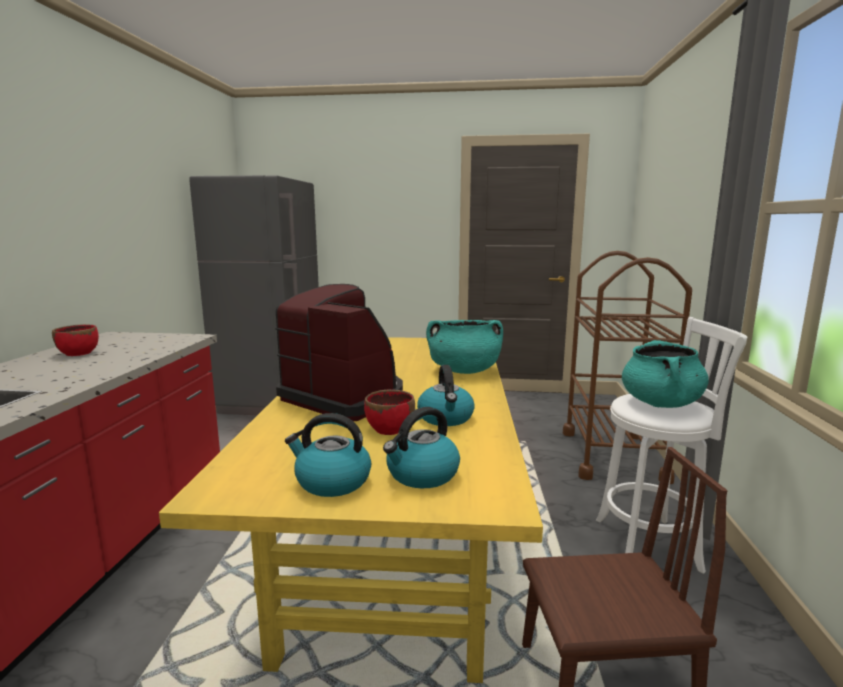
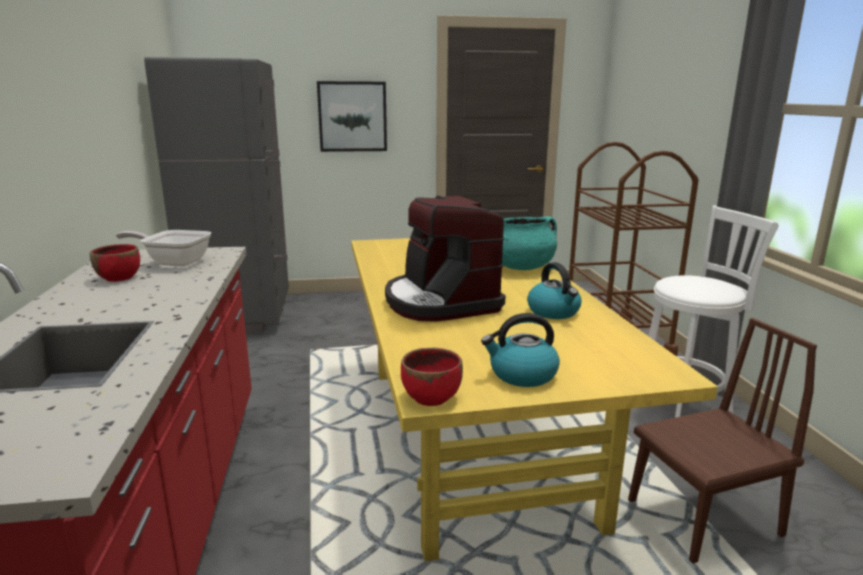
camera: 15 degrees left, 5 degrees up
(139, 343) = (174, 262): none -> frying pan
(345, 397) = (440, 301): coffee machine -> coffee machine turned 135 degrees counterclockwise
(383, 228) = (352, 116): none -> picture
(390, 429) = (517, 326): red bowl -> red bowl (431, 397)
(422, 475) = (588, 360): kettle -> none
(661, 403) = (699, 284): turquoise cooking pot -> none

